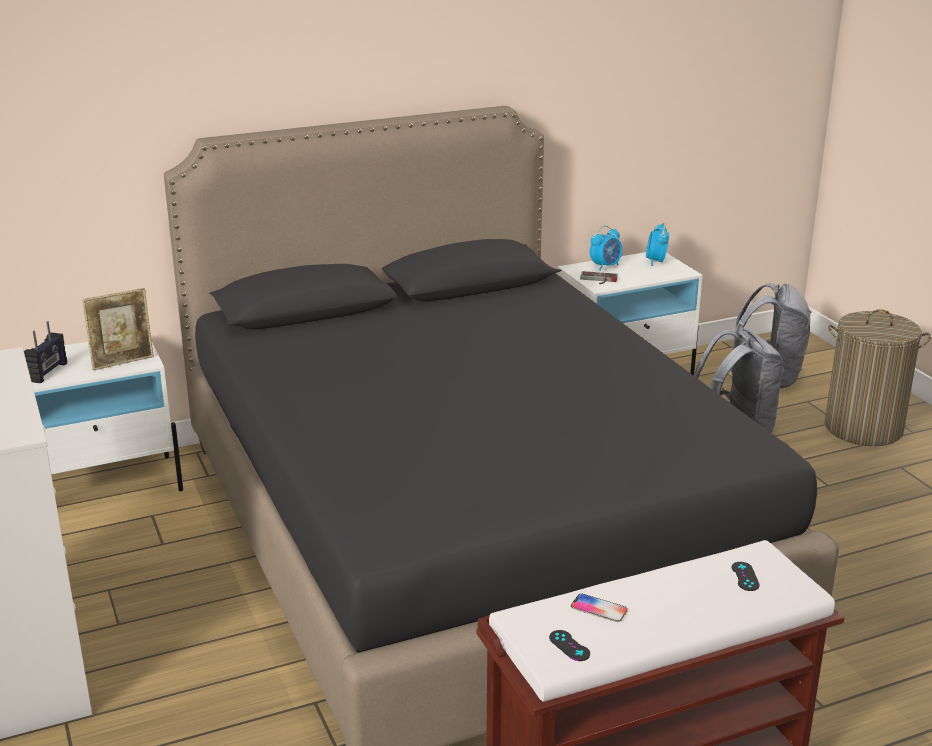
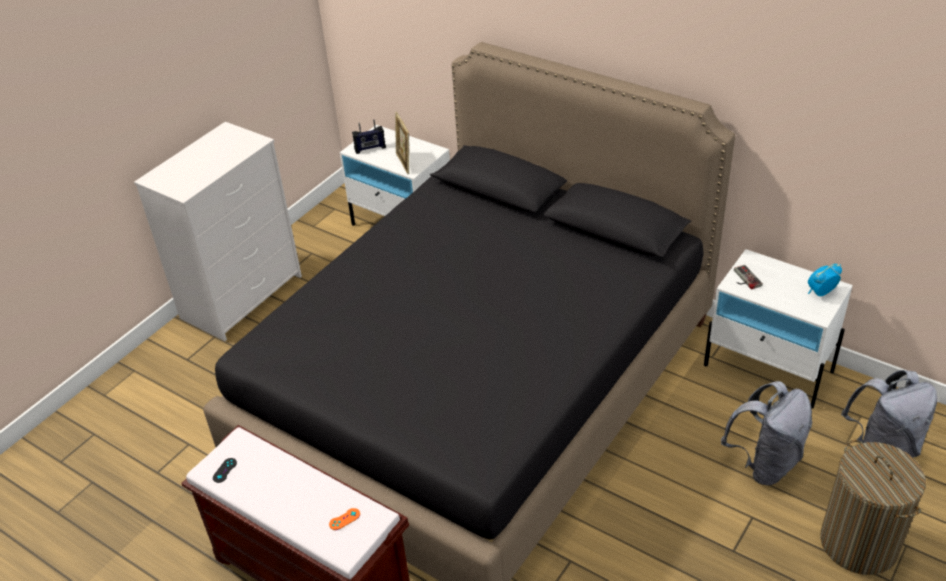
camera: 60 degrees right, 15 degrees up
(123, 362) = (404, 163): picture frame -> picture frame turned 45 degrees clockwise
(599, 609) = (267, 467): phone -> none
(605, 266) = (775, 271): alarm clock -> none
(745, 576) = (344, 519): black game controller -> orange game controller

